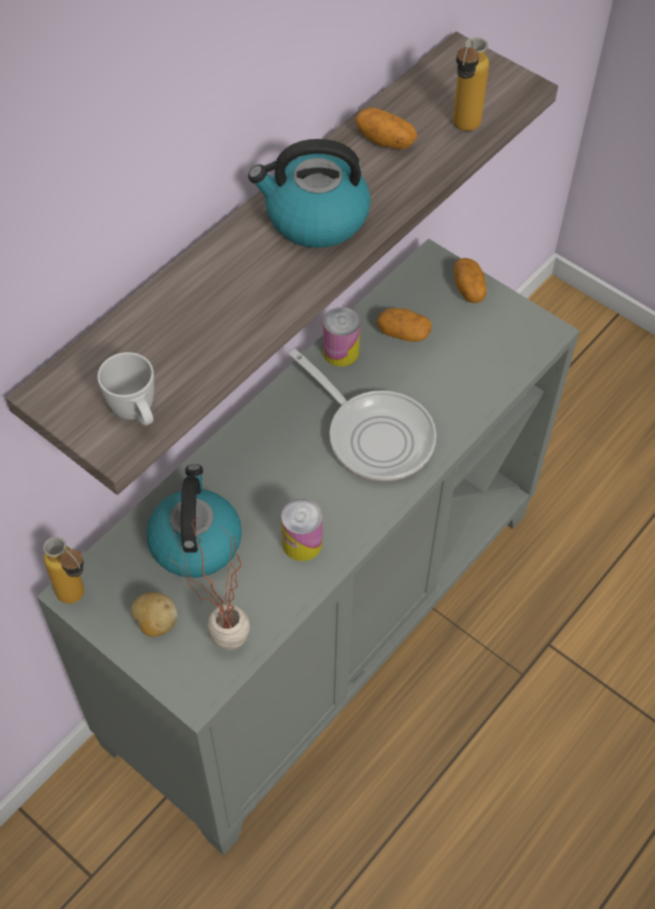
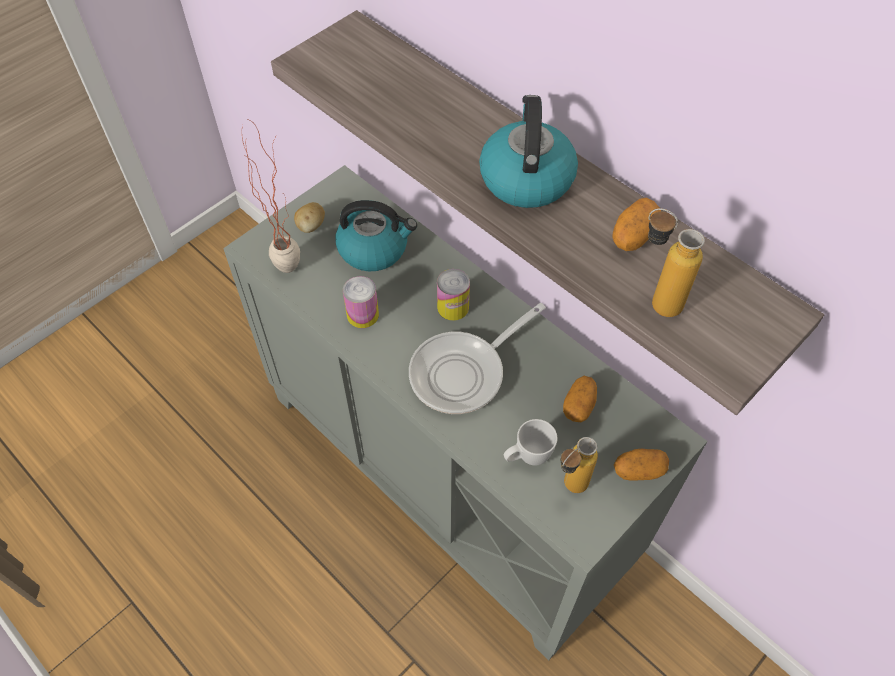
camera: 95 degrees right, 0 degrees up
(78, 599) = (337, 185): bottle -> bottle (568, 489)
(137, 414) = (326, 70): white mug -> white mug (527, 457)
(341, 352) = (556, 354): can -> can (453, 307)

